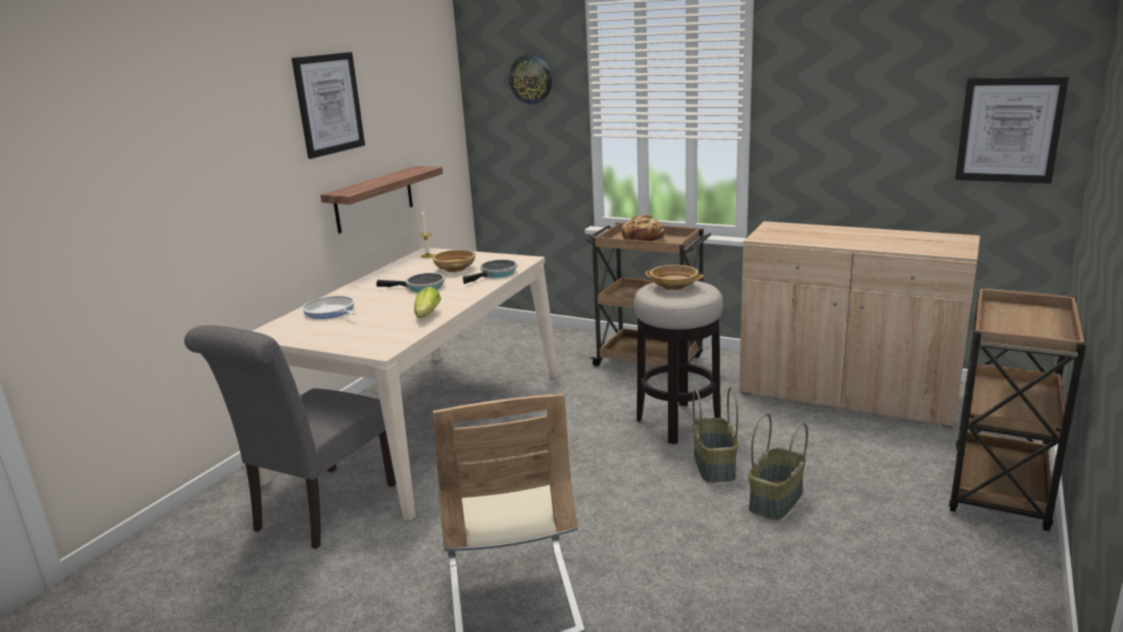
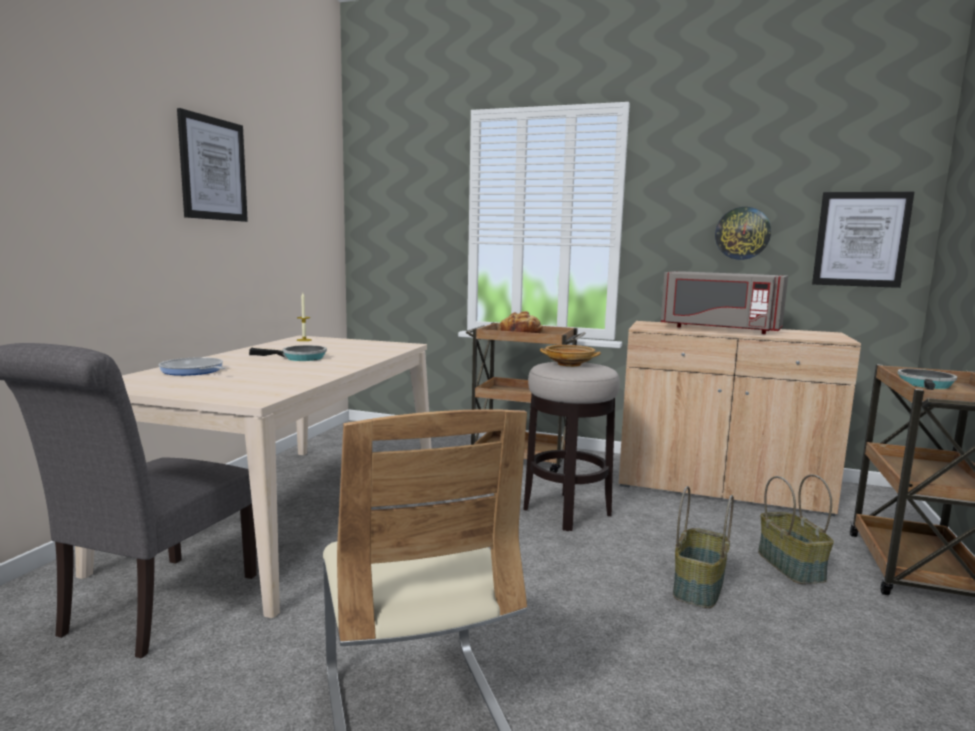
camera: 10 degrees left, 10 degrees down
(374, 199) = (252, 279): shelf -> none
(426, 316) = (308, 376): lettuce -> none
(455, 269) = (335, 348): beige bowl -> none
(496, 274) = (380, 352): frying pan -> frying pan (926, 385)
(531, 79) = (413, 190): wall clock -> wall clock (742, 233)
(715, 466) = (620, 552): basket -> basket (792, 566)
(842, 236) = (719, 329): none -> grey microwave

